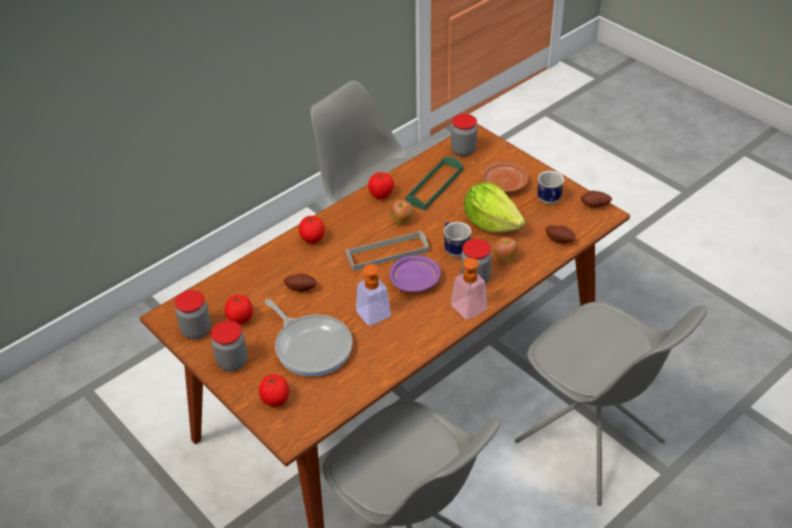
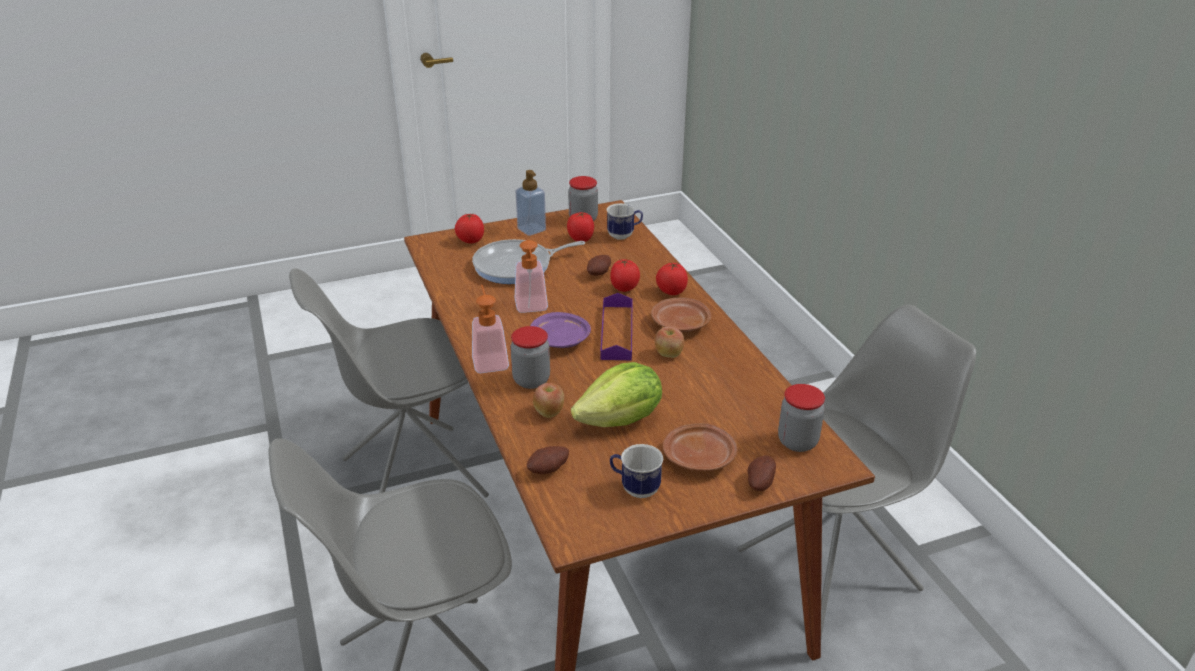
camera: 110 degrees right, 10 degrees down
(232, 362) = (531, 229): jar -> soap dispenser
(359, 224) = (680, 324): none -> brown plate
(381, 195) = (727, 350): tomato -> tomato (624, 289)
(387, 253) = (617, 332): grey tray -> purple tray
(434, 186) = (725, 395): green tray -> none
(454, 249) = (592, 379): mug -> mug (624, 235)
(595, 206) = (597, 533): potato -> potato (759, 483)

